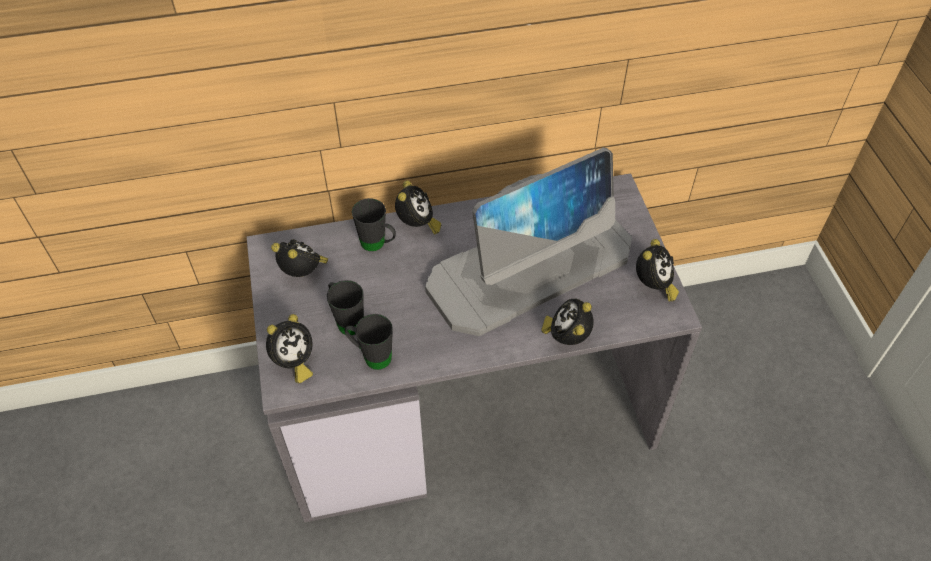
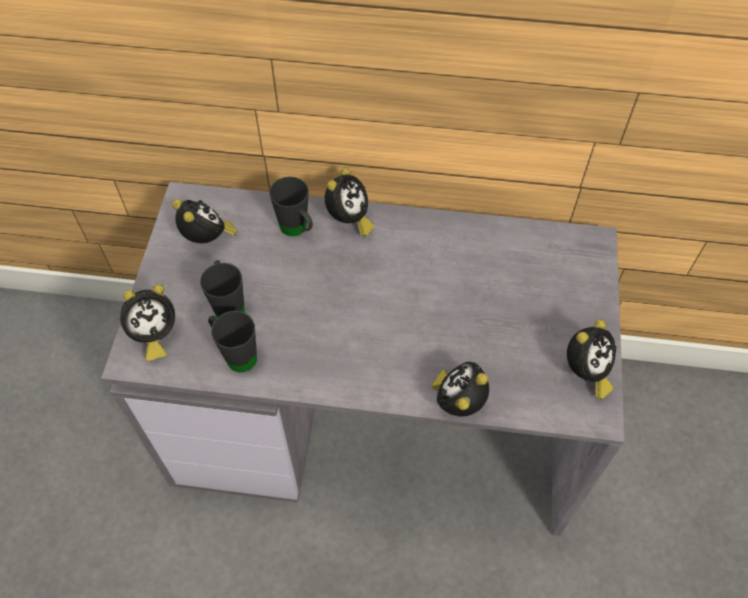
camera: 20 degrees right, 5 degrees up
(531, 266) = (453, 305): monitor -> none

